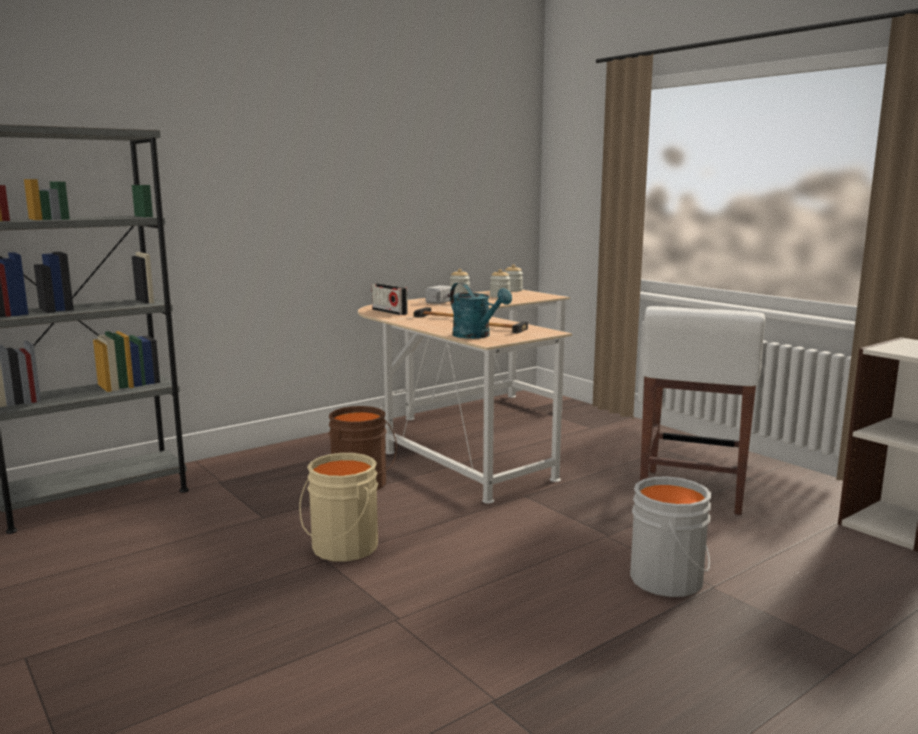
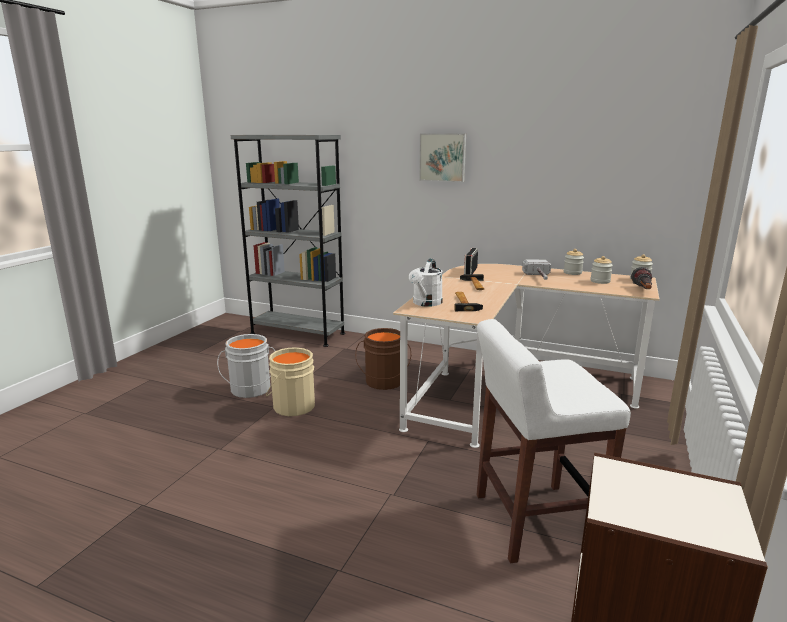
camera: 60 degrees right, 5 degrees up
(296, 170) = (443, 157): none -> picture
(476, 336) = (426, 303): turquoise watering can -> white watering can
(544, 295) = (643, 290): none -> flashlight
(670, 580) = (335, 543): grey bucket -> grey bucket (250, 390)

